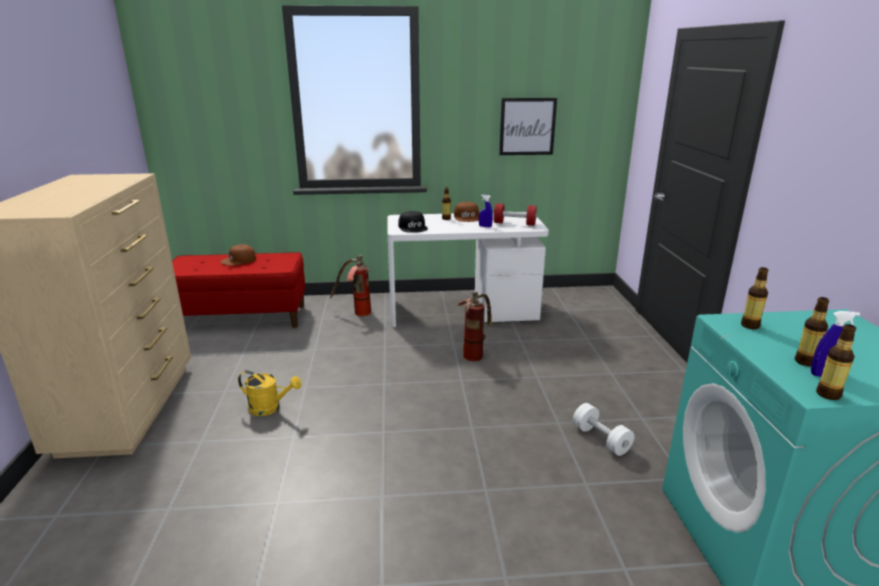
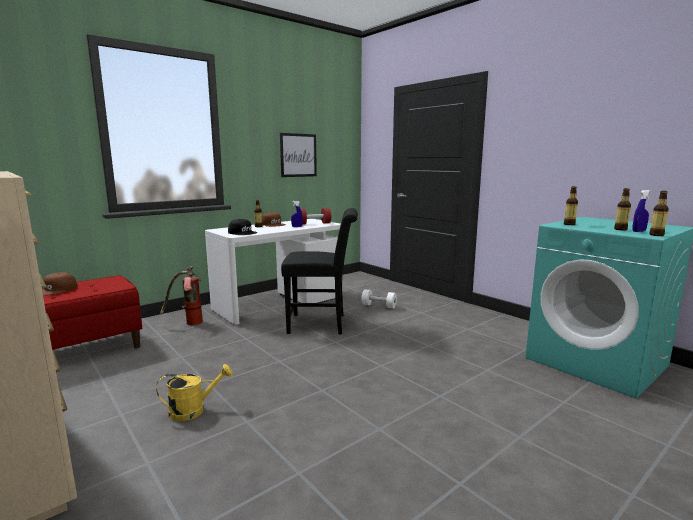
camera: 35 degrees left, 10 degrees down
(474, 352) = (322, 324): fire extinguisher -> black chair
(601, 439) = (462, 345): white dumbbell -> white dumbbell (379, 306)

